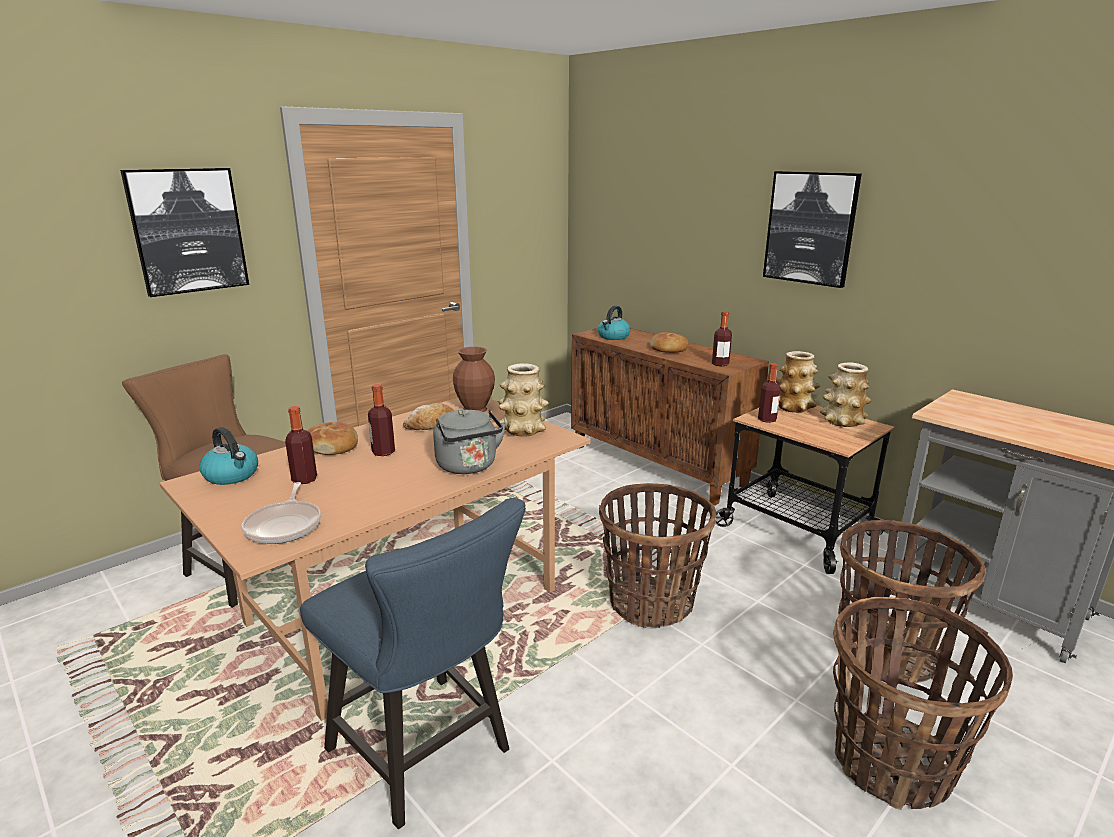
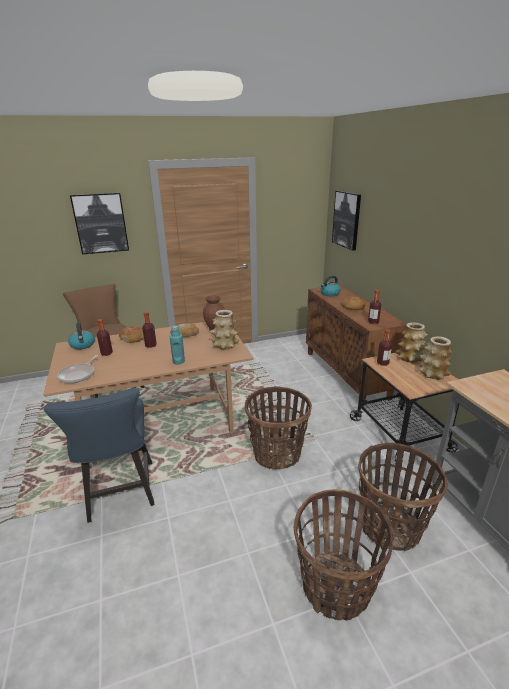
camera: 25 degrees right, 5 degrees up
(468, 467) = (178, 361): grey kettle -> turquoise bottle
(810, 228) = (439, 242): picture -> picture (347, 219)

